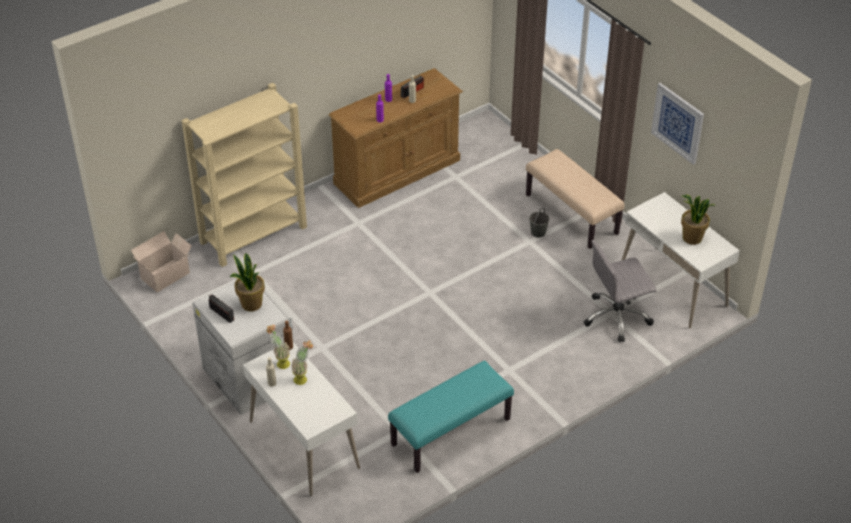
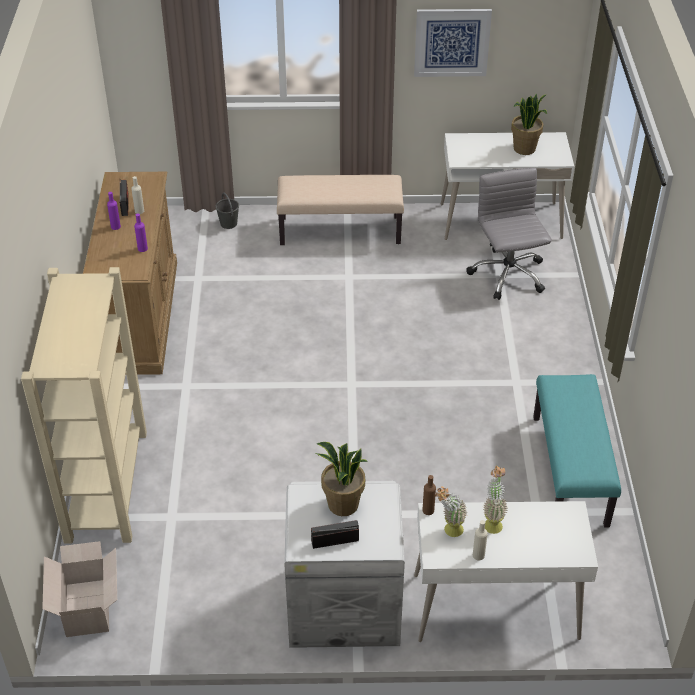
camera: 55 degrees left, 0 degrees up
(538, 232) = (342, 264): grey bucket -> grey bucket (228, 223)
(616, 317) = (507, 274): grey office chair -> grey office chair turned 150 degrees clockwise

